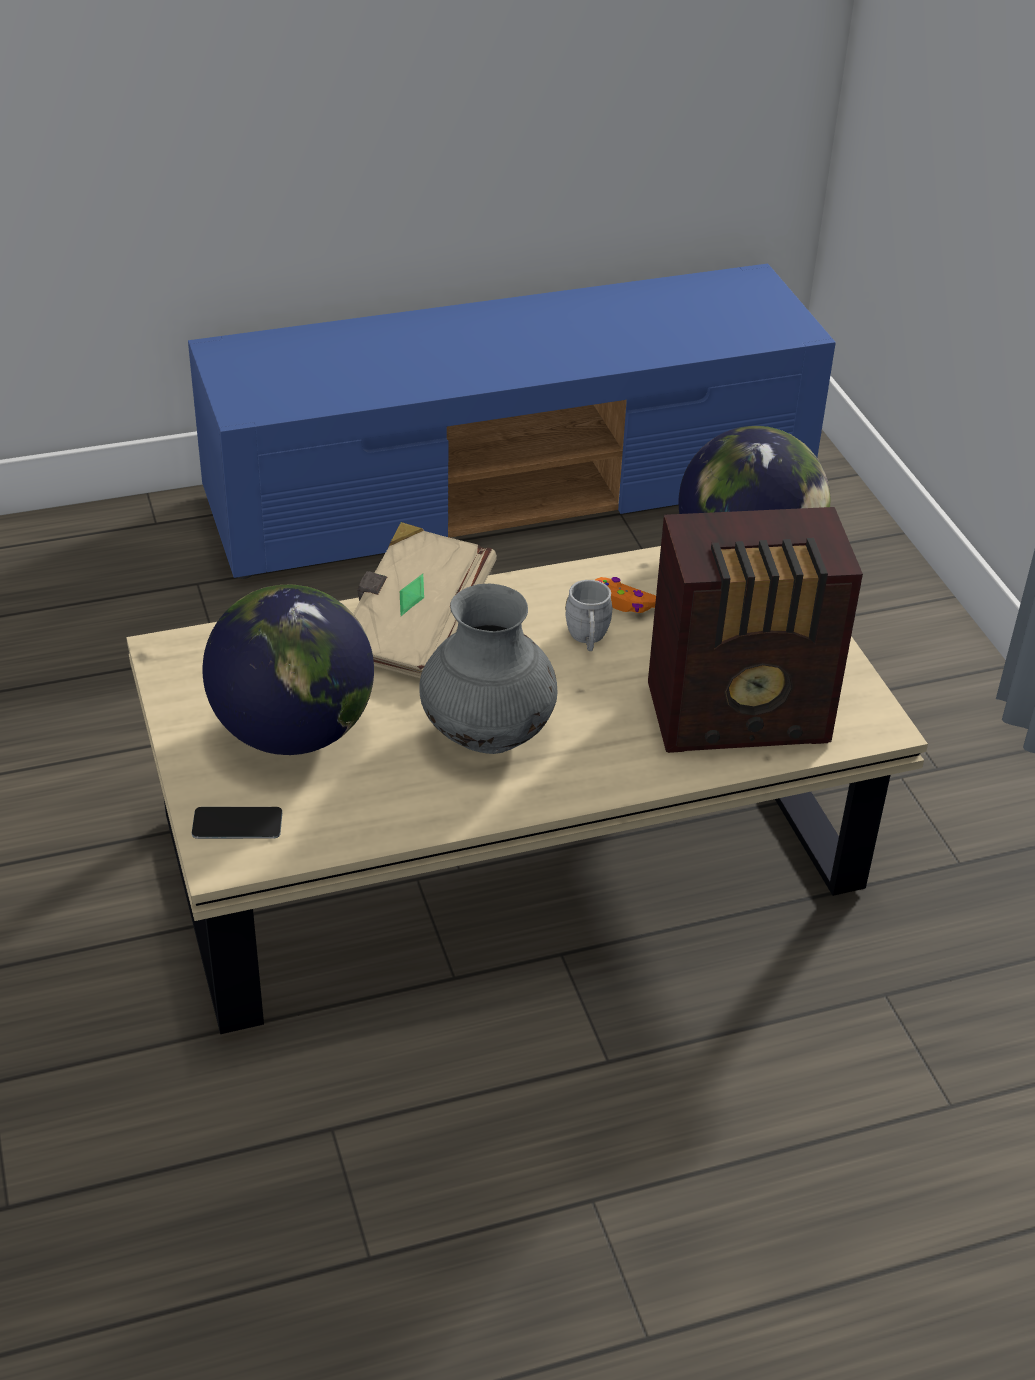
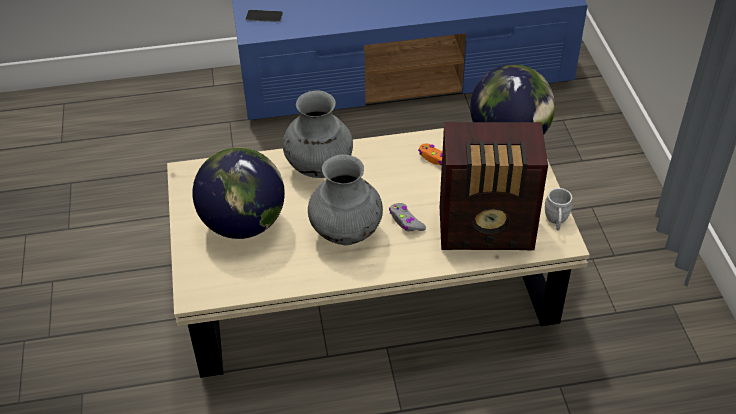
camera: 10 degrees right, 5 degrees up
(237, 824) = (205, 274): phone -> phone (264, 16)
(414, 629) = (319, 167): beige book -> grey vase
(587, 639) = (411, 179): grey mug -> grey mug (556, 221)
(592, 710) = (406, 221): none -> grey game controller

